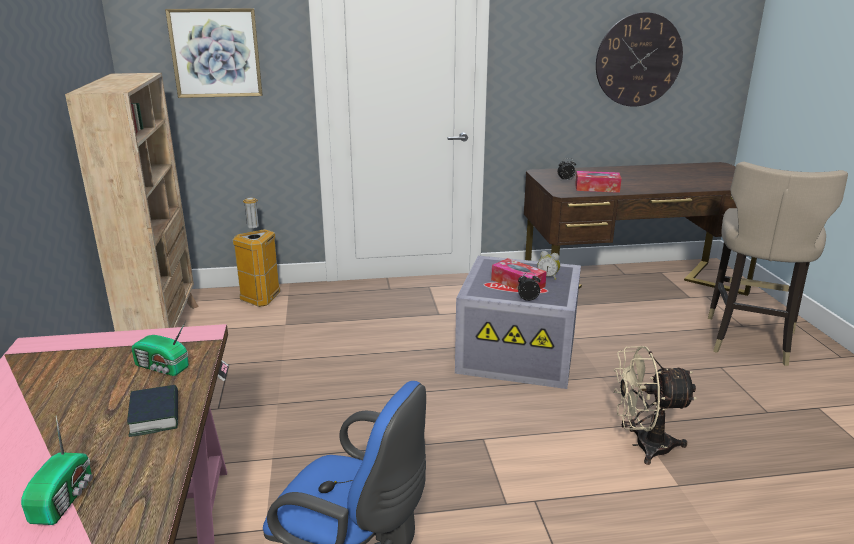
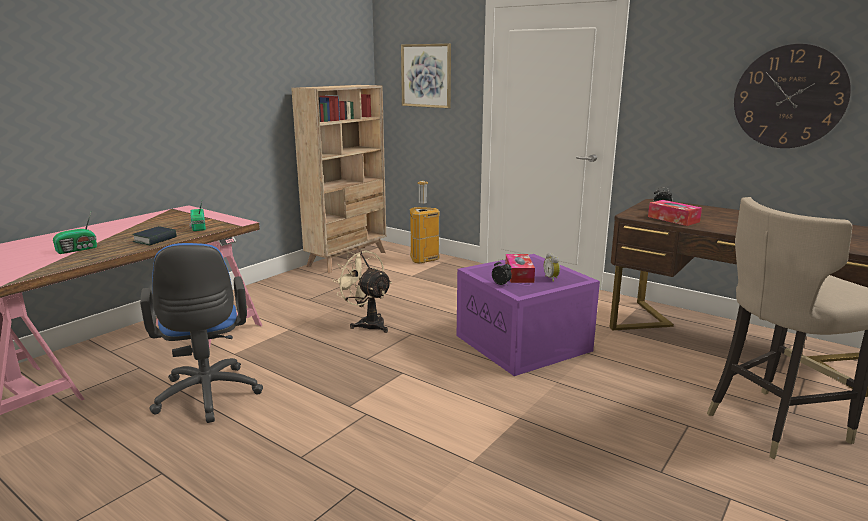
camera: 45 degrees right, 5 degrees down
(519, 352) = (525, 343): grey storage box -> purple storage box
(643, 446) = (497, 430): beige fan -> beige fan (367, 323)

